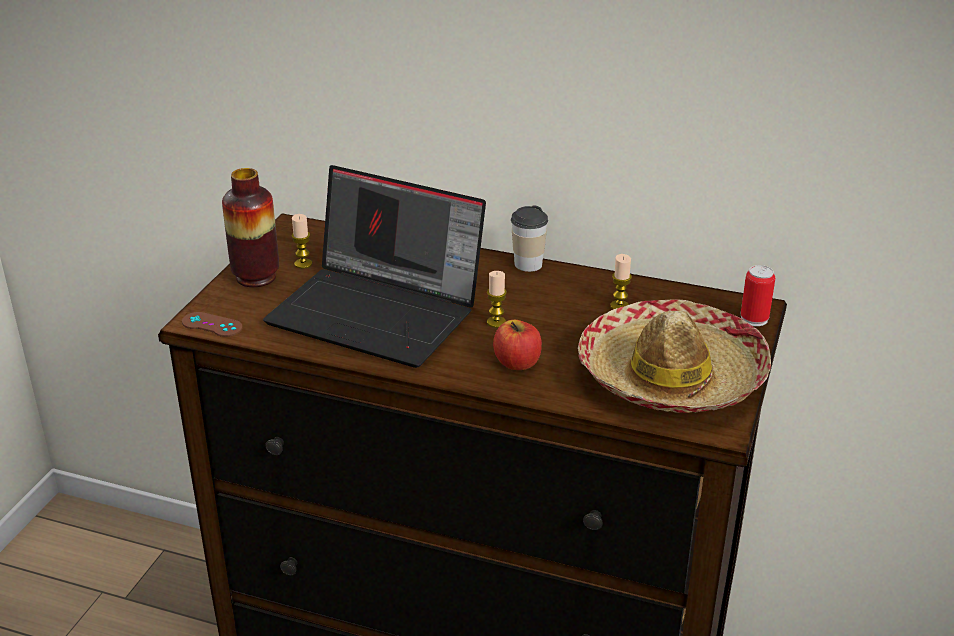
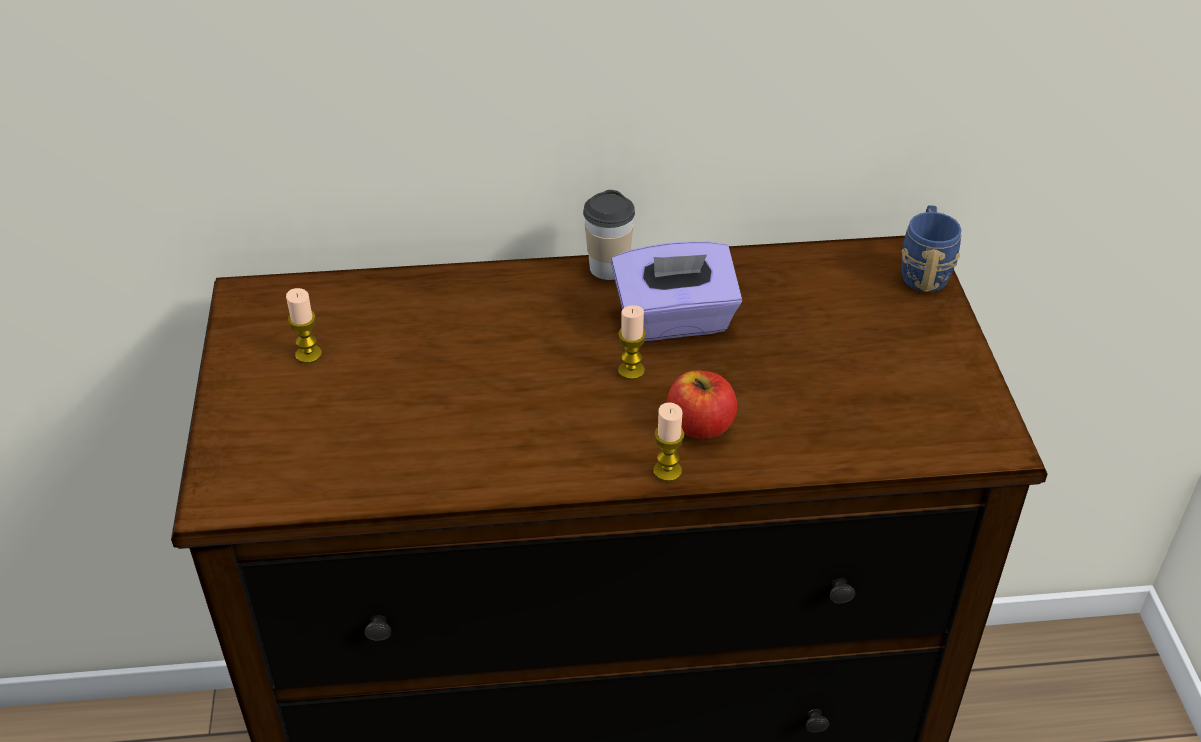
camera: 25 degrees left, 10 degrees up
(212, 325) = (247, 499): brown game controller -> none
(256, 277) = (255, 397): vase -> none
(380, 312) = (470, 402): laptop -> none
(548, 303) = (674, 321): none -> purple tissue box
(619, 306) = (762, 299): candle -> candle (667, 471)
(671, 376) = (891, 384): hat -> none
(754, 319) = (924, 271): can -> blue mug

